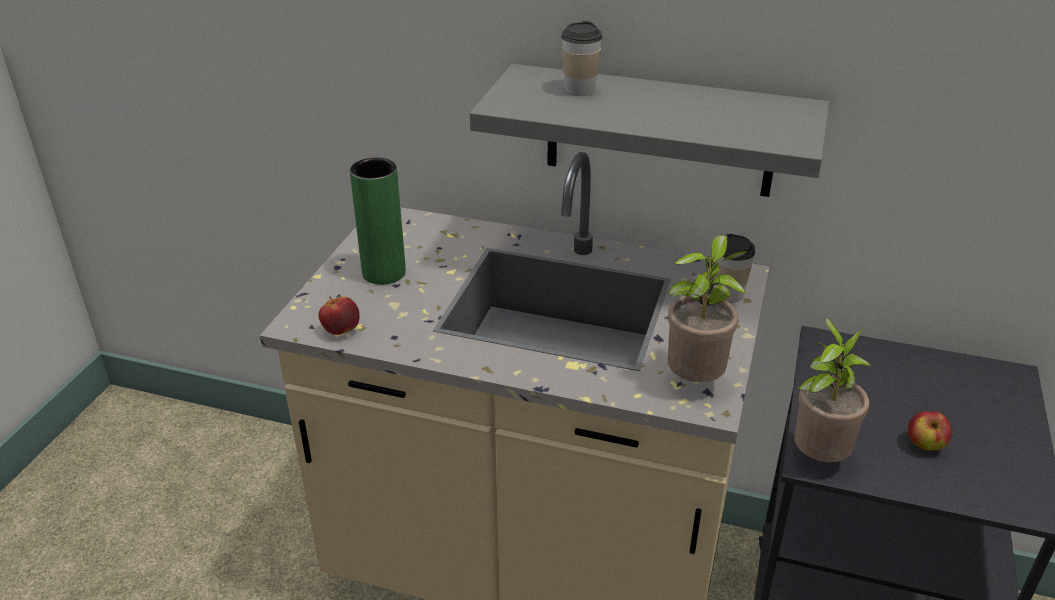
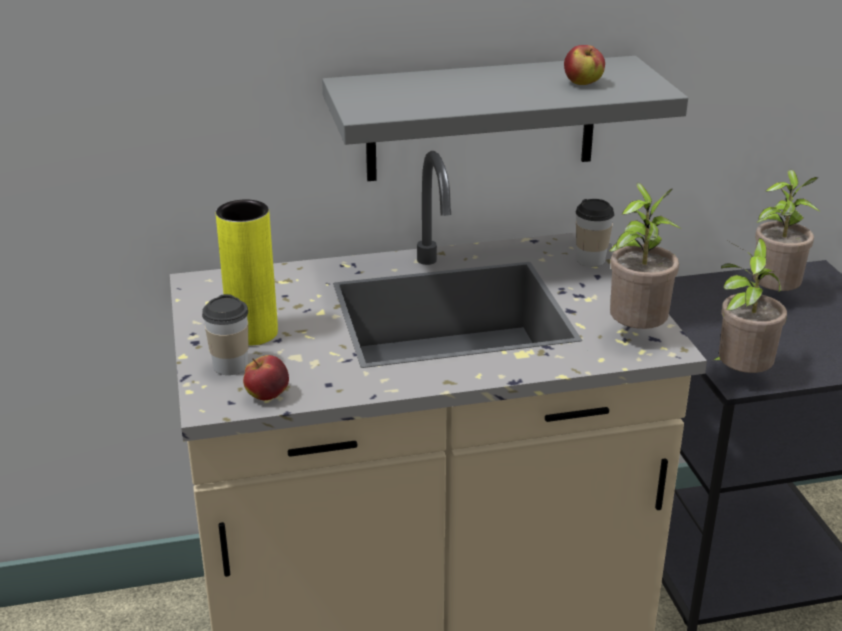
camera: 30 degrees left, 5 degrees down
(384, 273) = (253, 333): green vase -> yellow vase
(579, 90) = (420, 86): cup -> cup (230, 366)
(924, 445) = (804, 340): apple -> apple (583, 84)
(937, 387) = (774, 296): none -> potted plant

